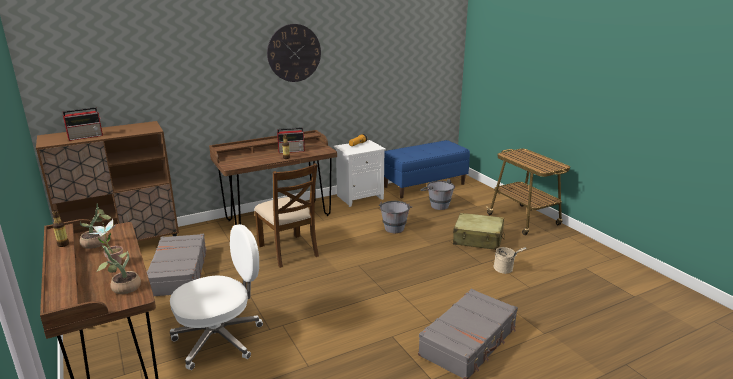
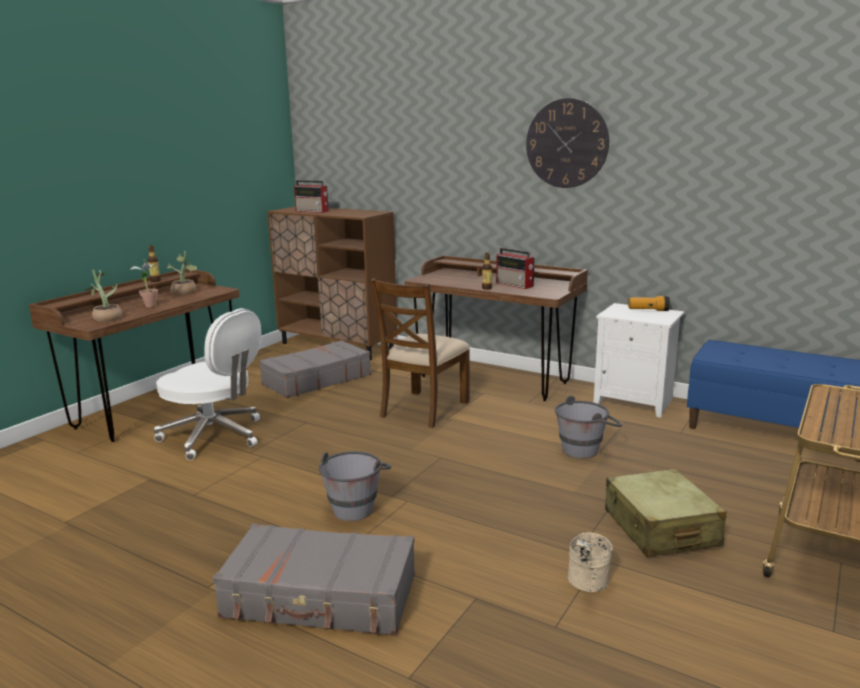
camera: 60 degrees right, 5 degrees down
(436, 205) = (721, 460): grey bucket -> grey bucket (356, 506)

